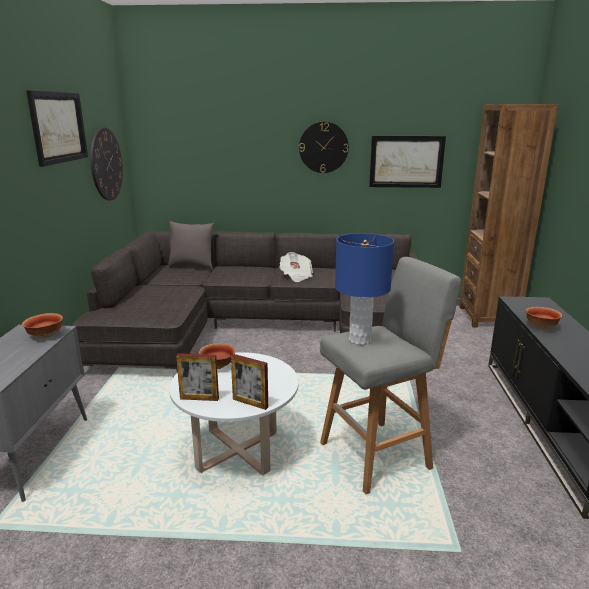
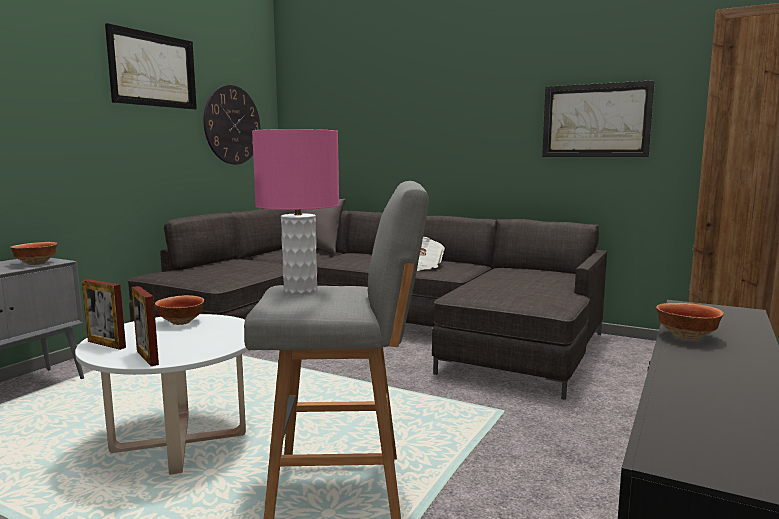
camera: 25 degrees right, 10 degrees down
(323, 147) = (483, 106): wall clock -> none
(360, 340) = (301, 290): blue table lamp -> pink table lamp

